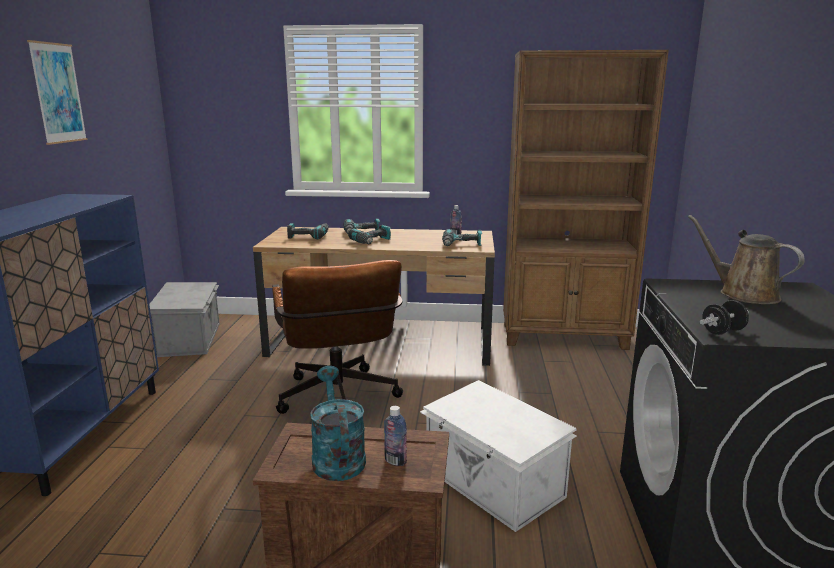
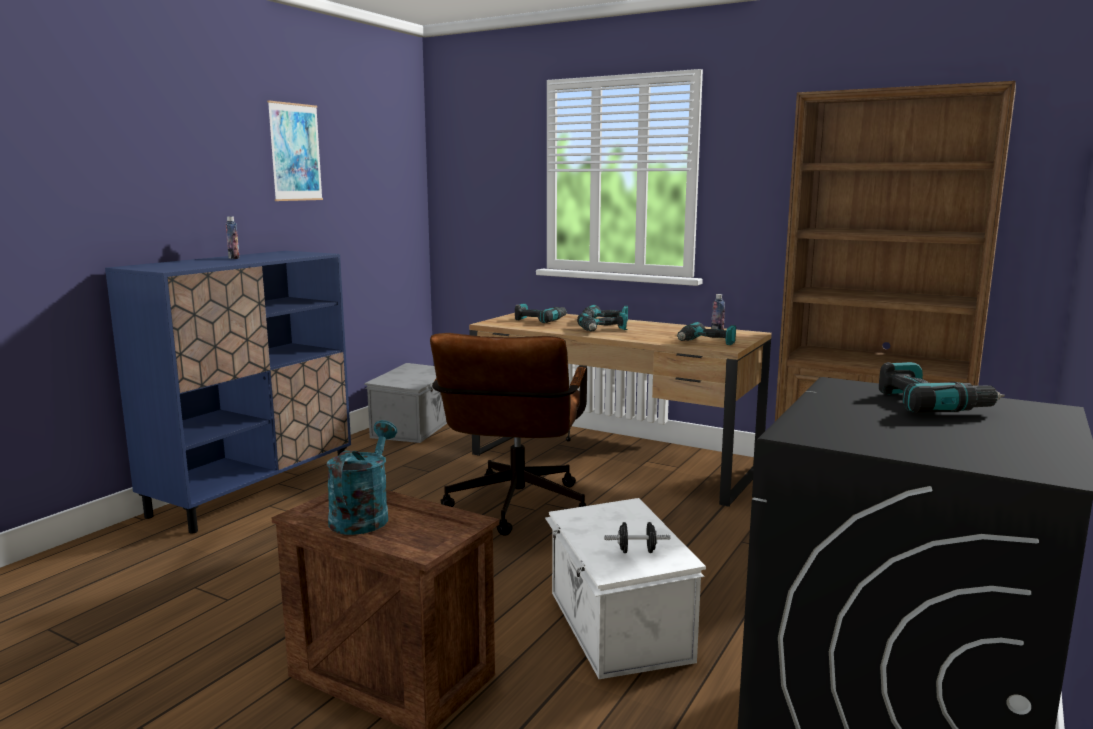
camera: 25 degrees right, 5 degrees down
(395, 461) = (415, 531): bottle -> bottle (234, 258)
(722, 331) = (810, 431): black dumbbell -> black dumbbell (636, 551)
(743, 294) = (931, 404): brown watering can -> power drill

